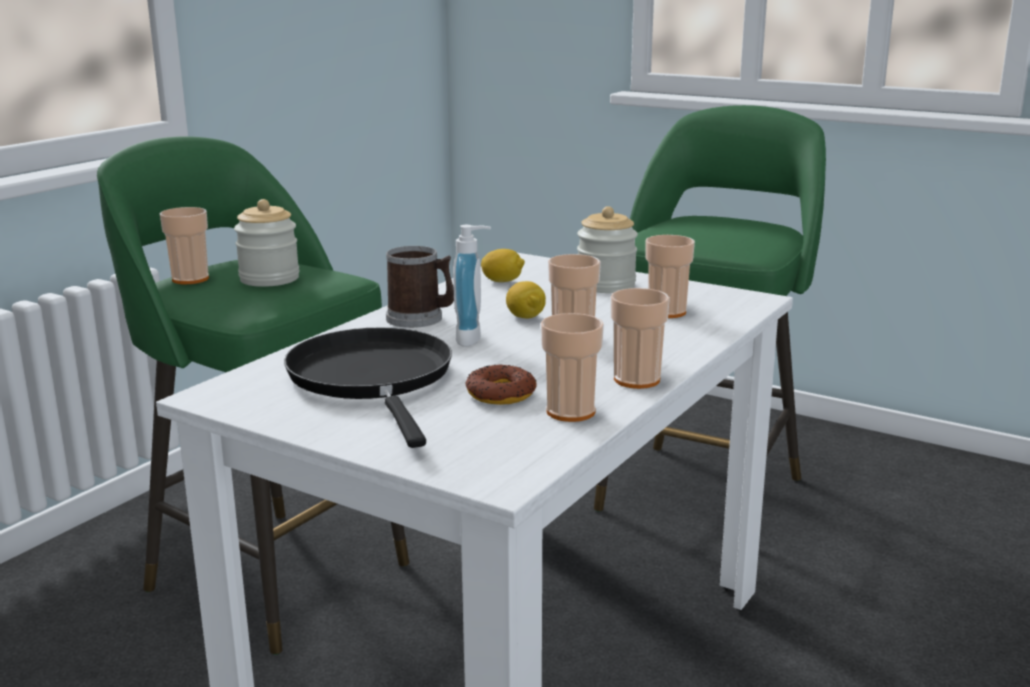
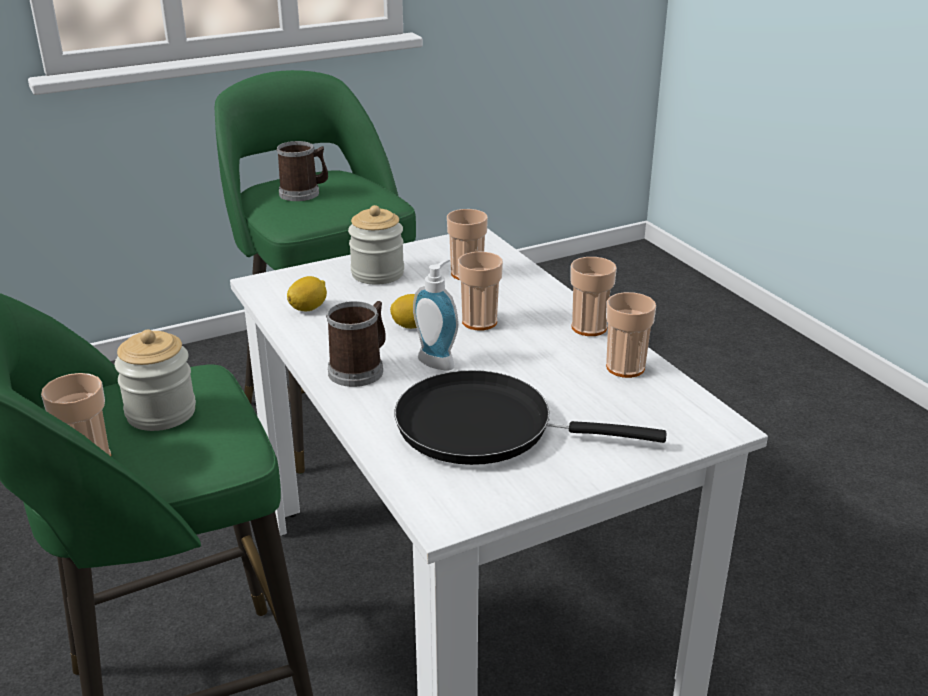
camera: 60 degrees left, 10 degrees up
(500, 394) = (569, 383): donut -> none
(704, 226) = (304, 193): none -> mug

